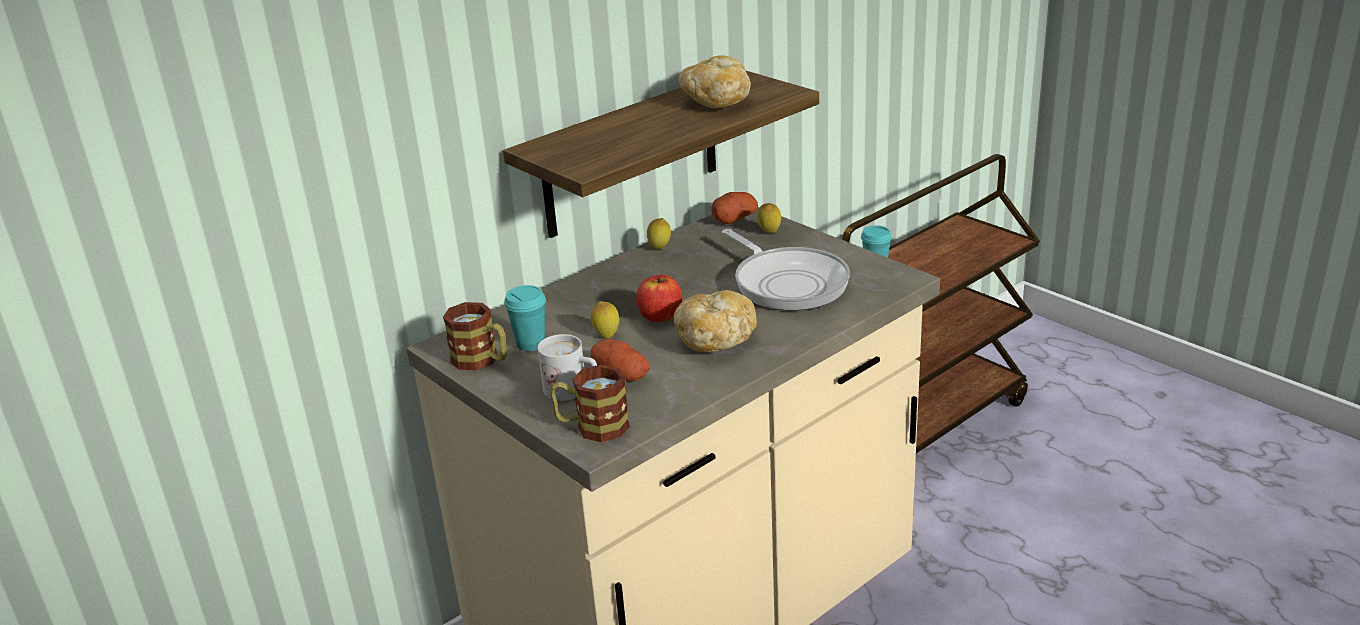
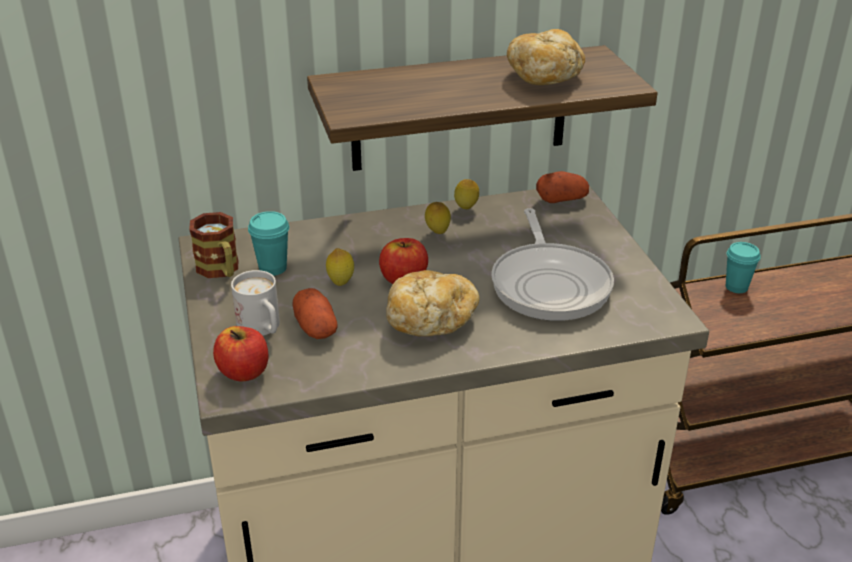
camera: 25 degrees right, 5 degrees up
(592, 427) = (244, 372): mug -> apple
(769, 233) = (581, 224): lemon -> lemon (437, 233)

